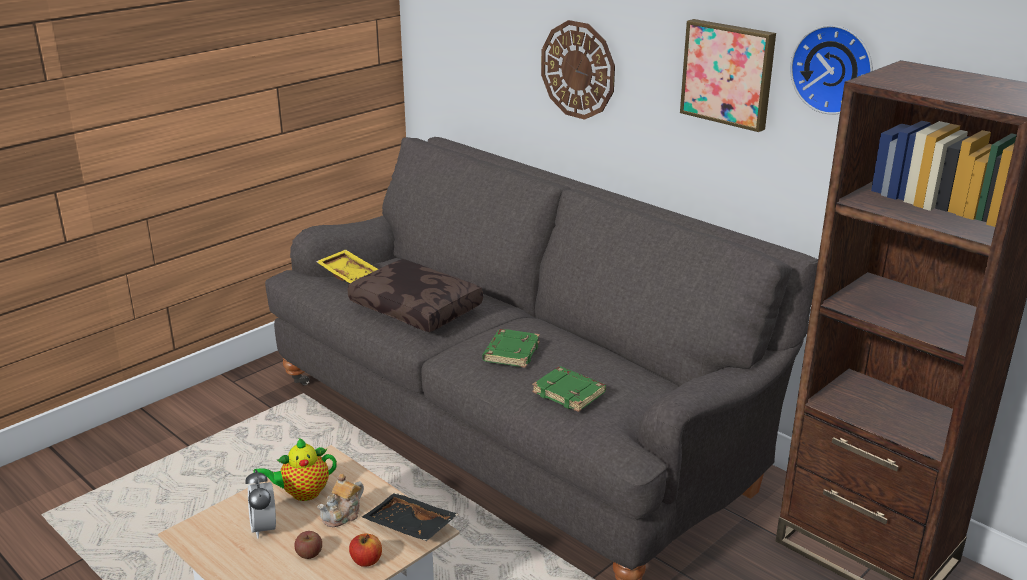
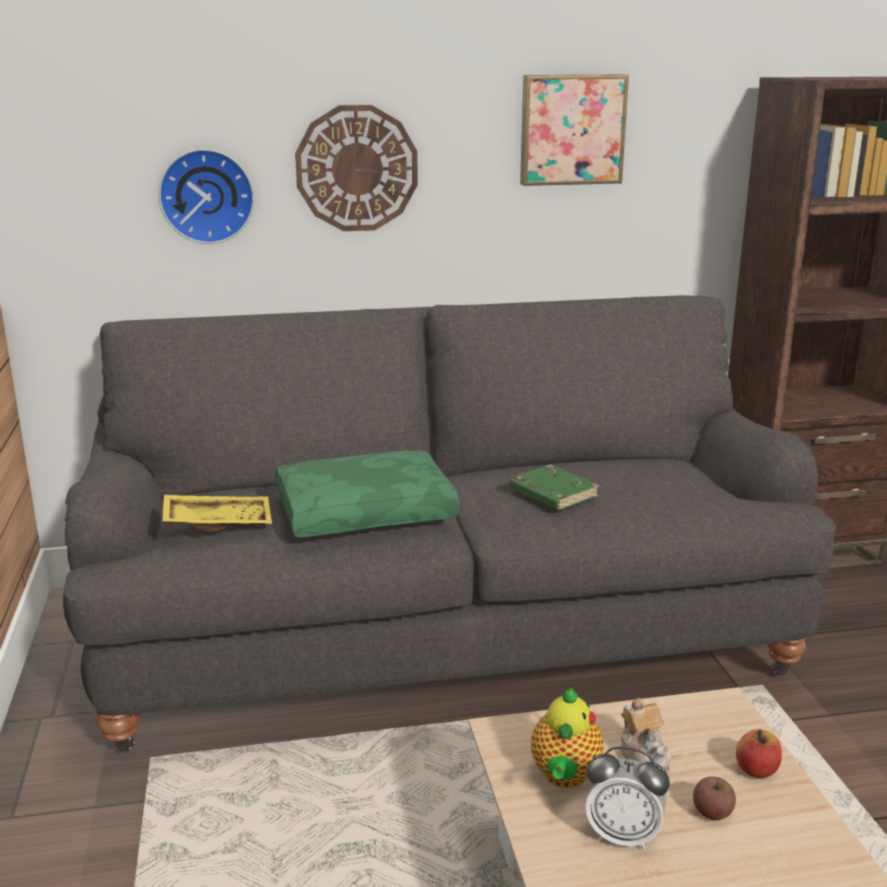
camera: 55 degrees left, 5 degrees down
(409, 527) = (707, 717): black tray -> none
(418, 307) = (365, 511): brown pillow -> green pillow
(570, 393) = (669, 494): green book -> none
(834, 69) = (687, 100): wall clock -> wall clock (207, 196)

